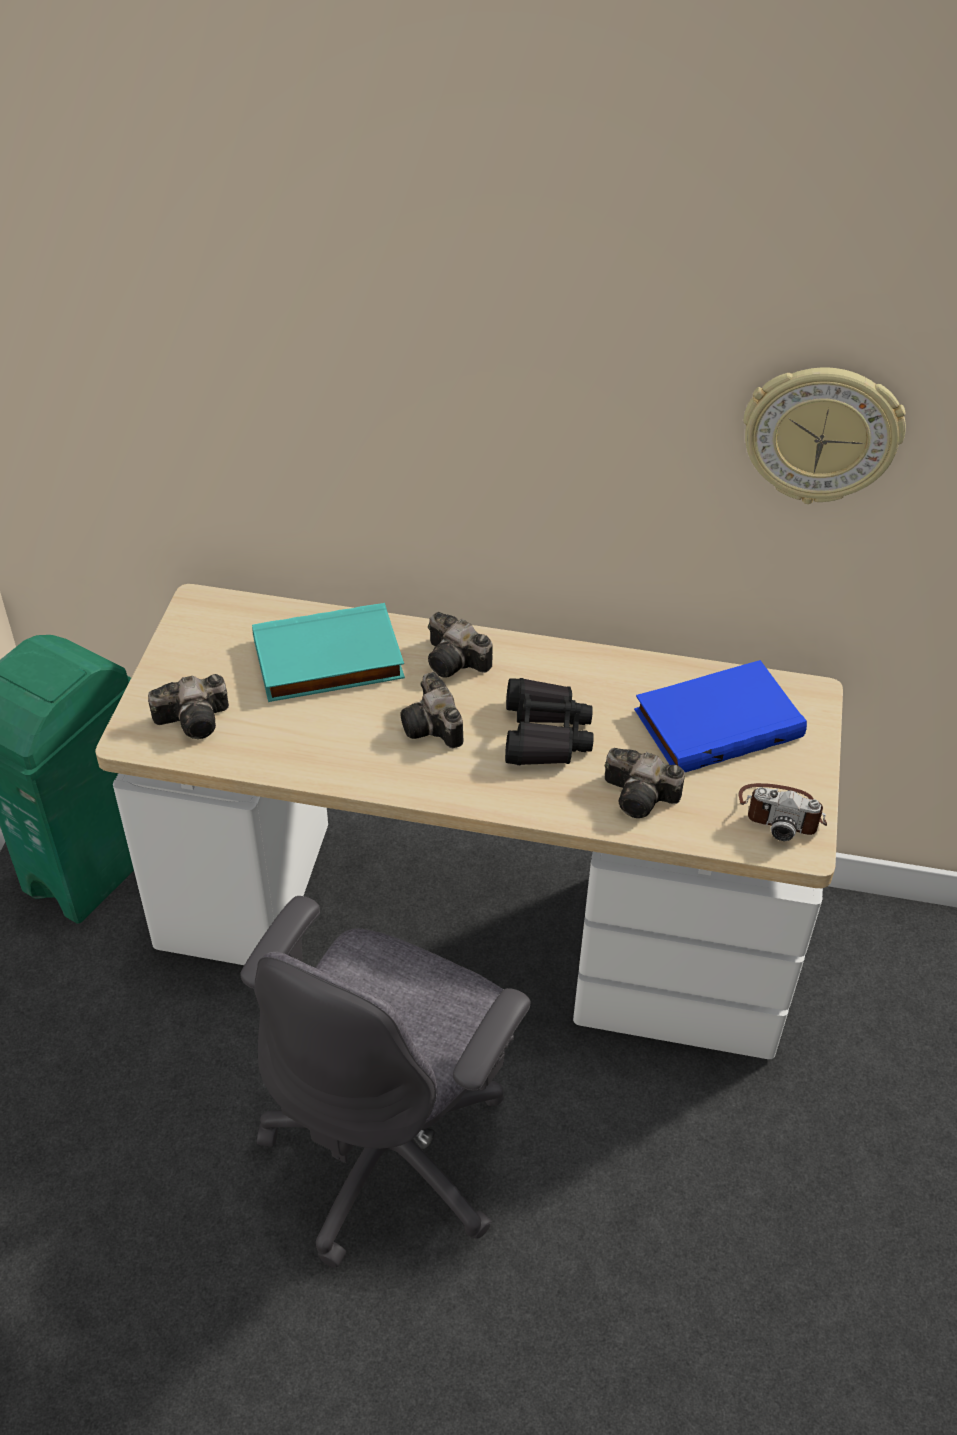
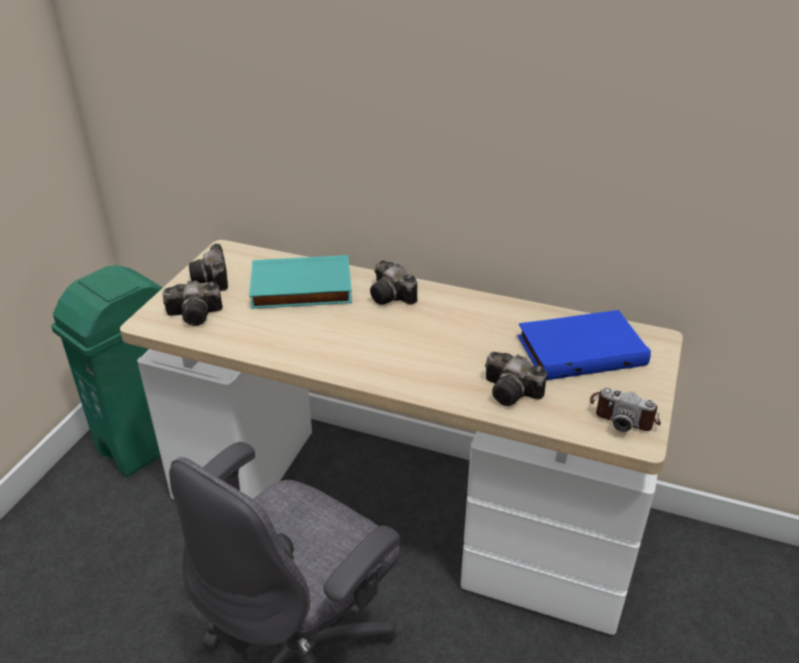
camera: 10 degrees right, 10 degrees down
(434, 728) = (365, 334): camera -> camera (213, 280)
(545, 734) = (446, 345): black binoculars -> none
(821, 434) = (669, 116): wall clock -> none

